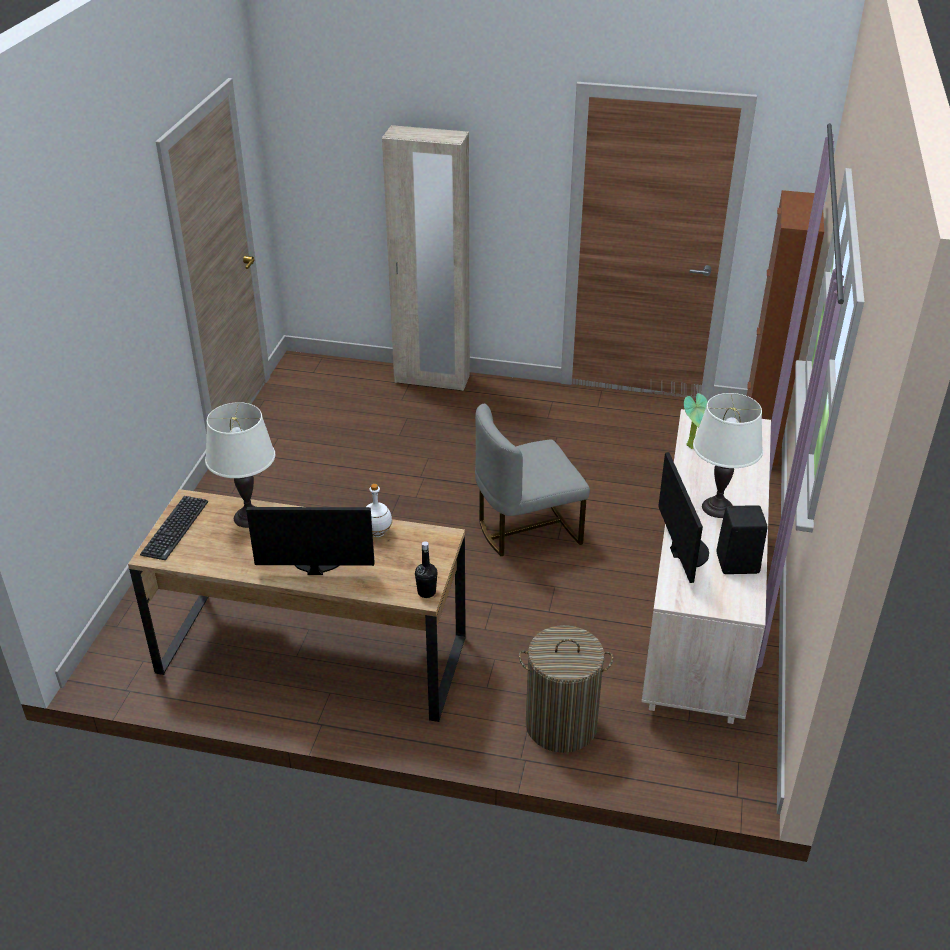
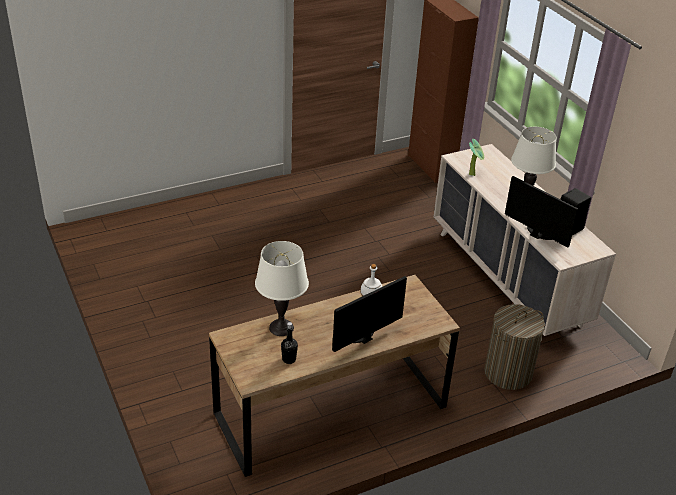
camera: 40 degrees left, 0 degrees up
(175, 528) = (242, 357): keyboard -> none
(426, 592) = (441, 319): black bottle -> black bottle (289, 359)
(432, 379) = (198, 203): beige wardrobe -> none
(527, 529) = (366, 273): grey chair -> none

